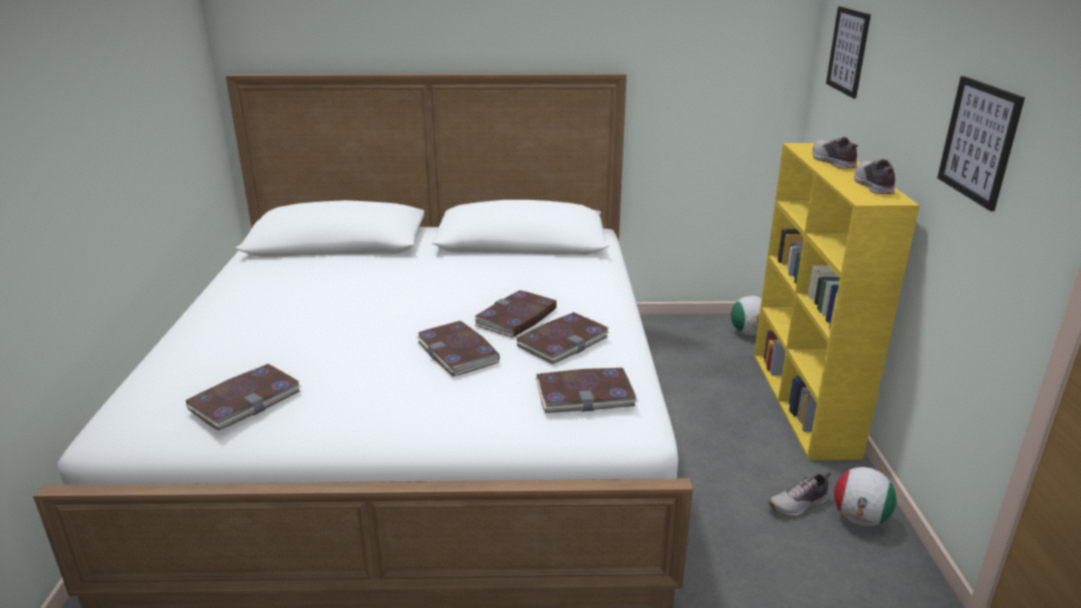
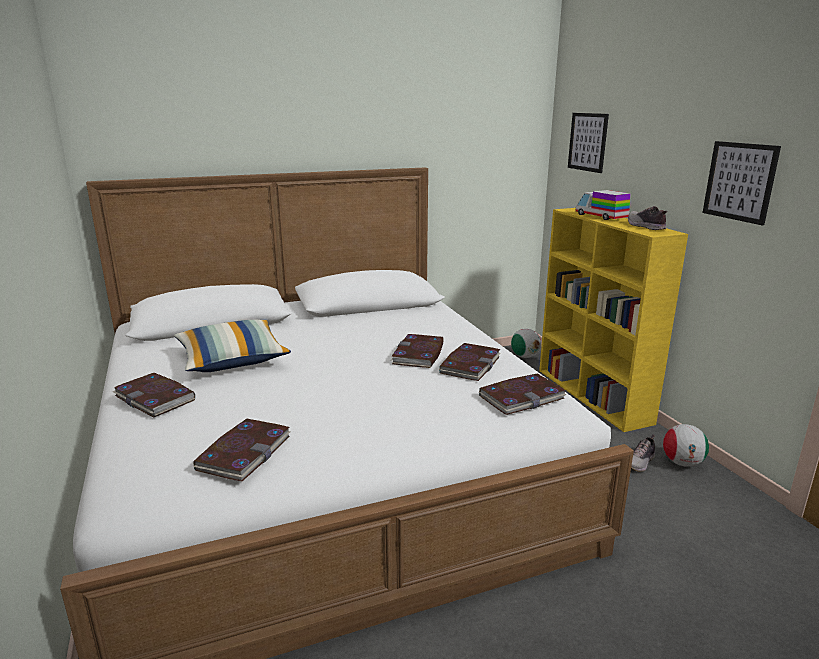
camera: 20 degrees left, 5 degrees down
(318, 292) = (233, 360): none -> pillow
(458, 352) = (397, 385): book -> book (155, 398)
(832, 162) = (601, 216): shoe -> toy truck

